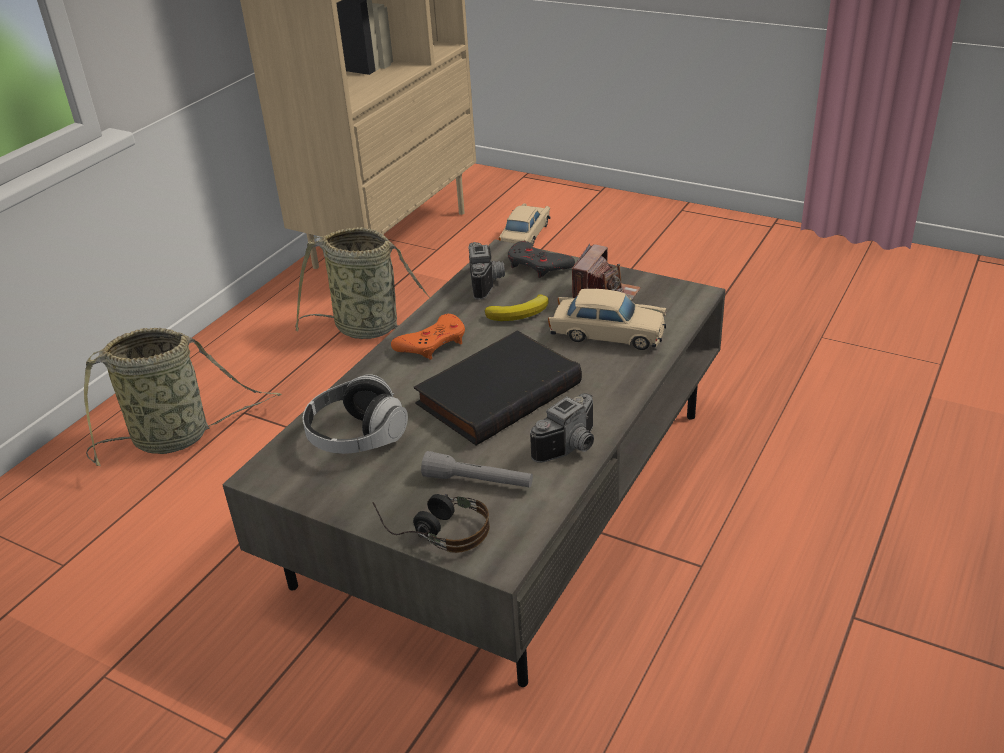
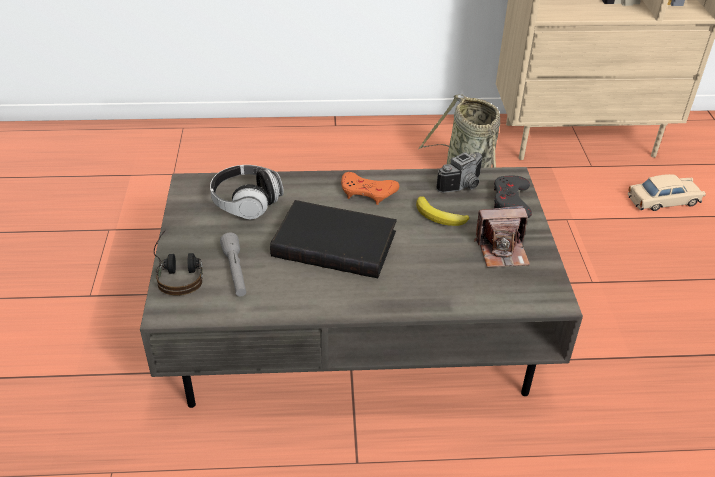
camera: 55 degrees right, 5 degrees up
(177, 437) = (296, 158): basket -> none
(572, 448) = (299, 302): camera -> none
(607, 333) = (452, 270): beige toy car -> none

